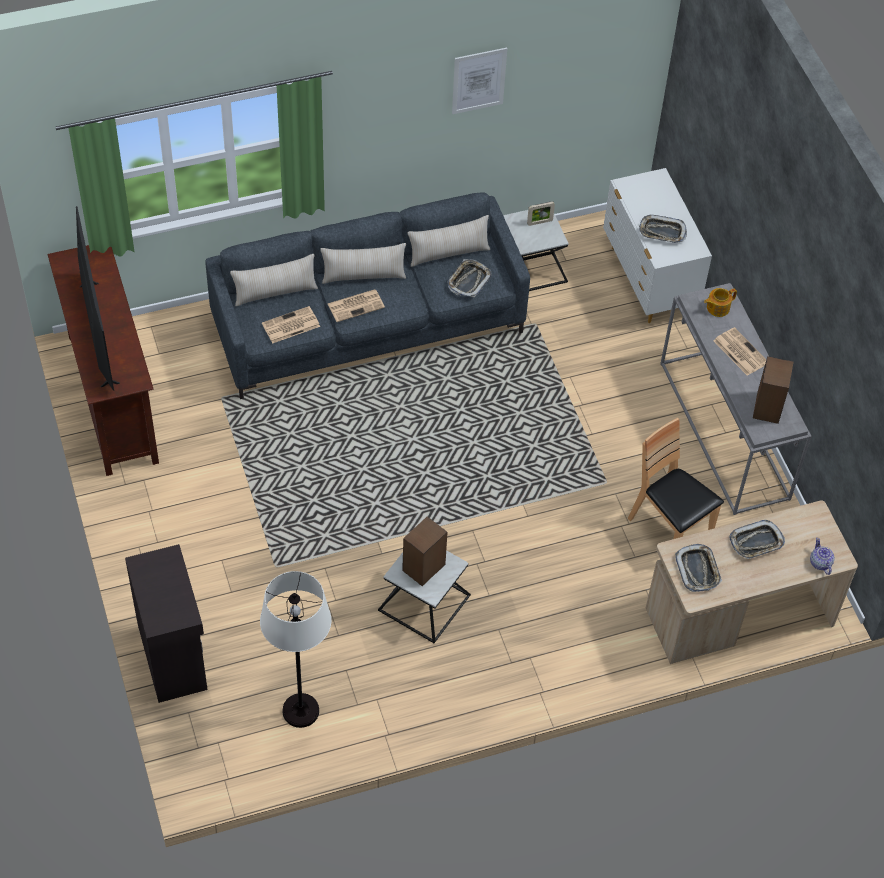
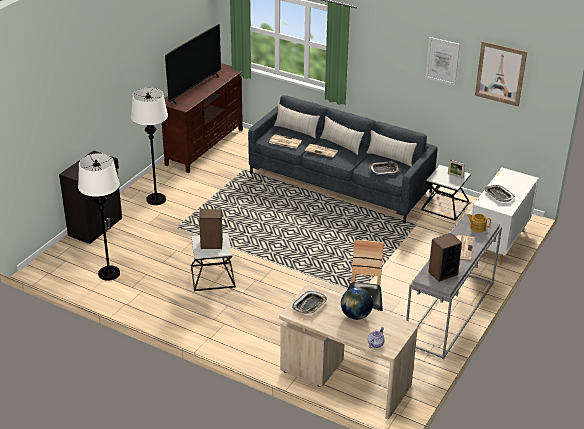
camera: 50 degrees right, 20 degrees down
(183, 544) = (156, 199): none -> white floor lamp
(574, 58) = (500, 73): none -> picture
(756, 542) = (355, 315): tray -> globe

